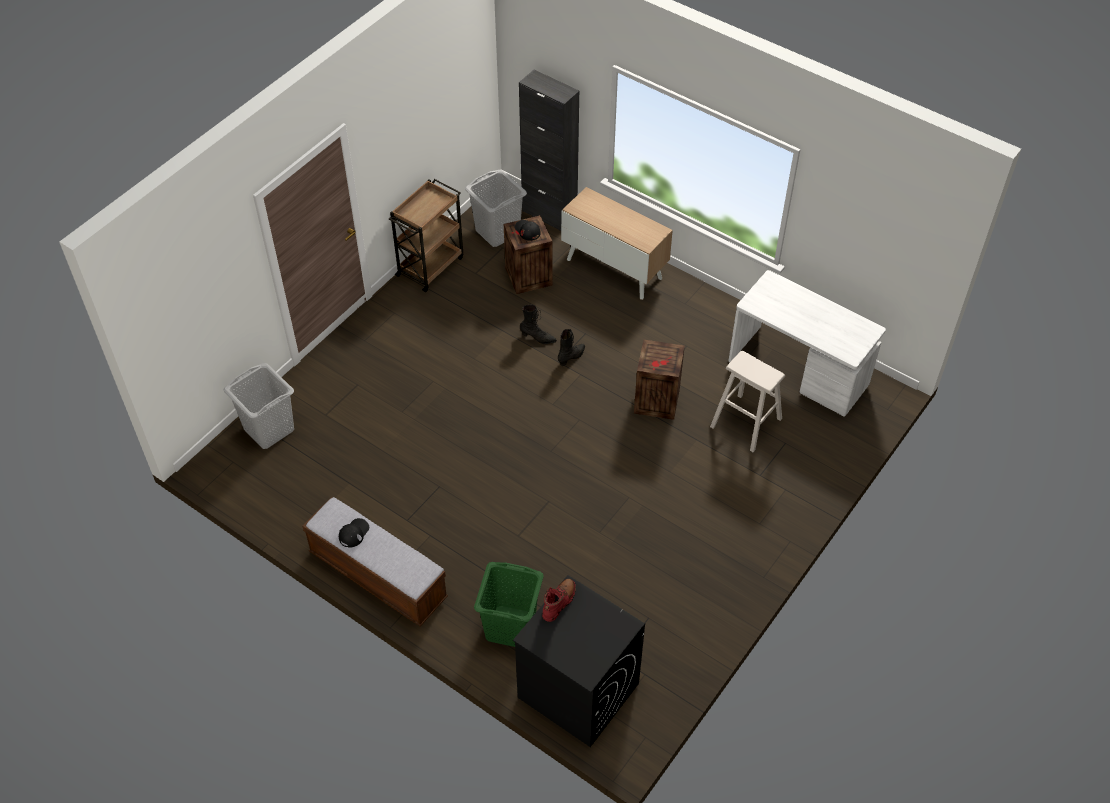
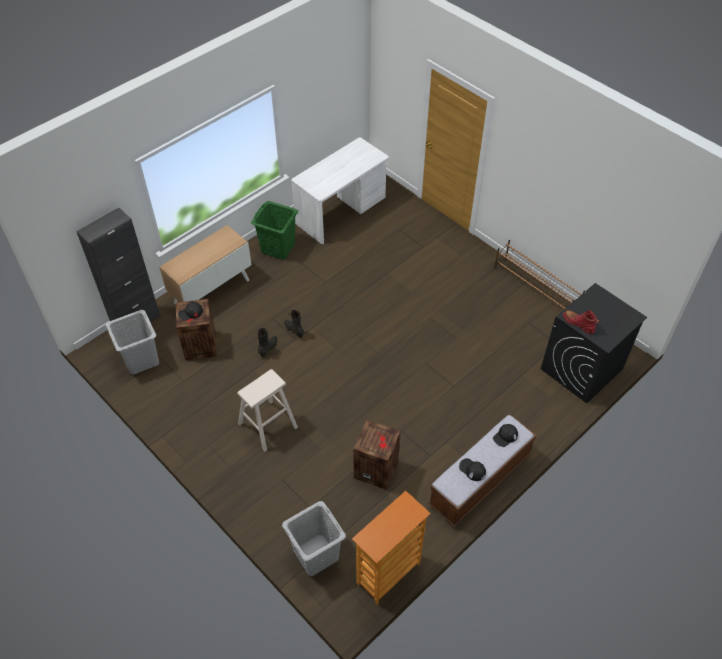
camera: 80 degrees left, 0 degrees up
(249, 497) = (388, 574): none -> bookcase
(406, 565) = (505, 436): none -> black cap
(431, 265) = (162, 412): brown cart -> none
(510, 627) = (530, 400): green laundry basket -> green laundry basket (278, 248)
(657, 401) = (349, 288): crate -> crate (377, 469)
(719, 625) = (536, 289): none -> brown shoe rack
(745, 422) = (378, 245): beige stool -> beige stool (267, 425)

